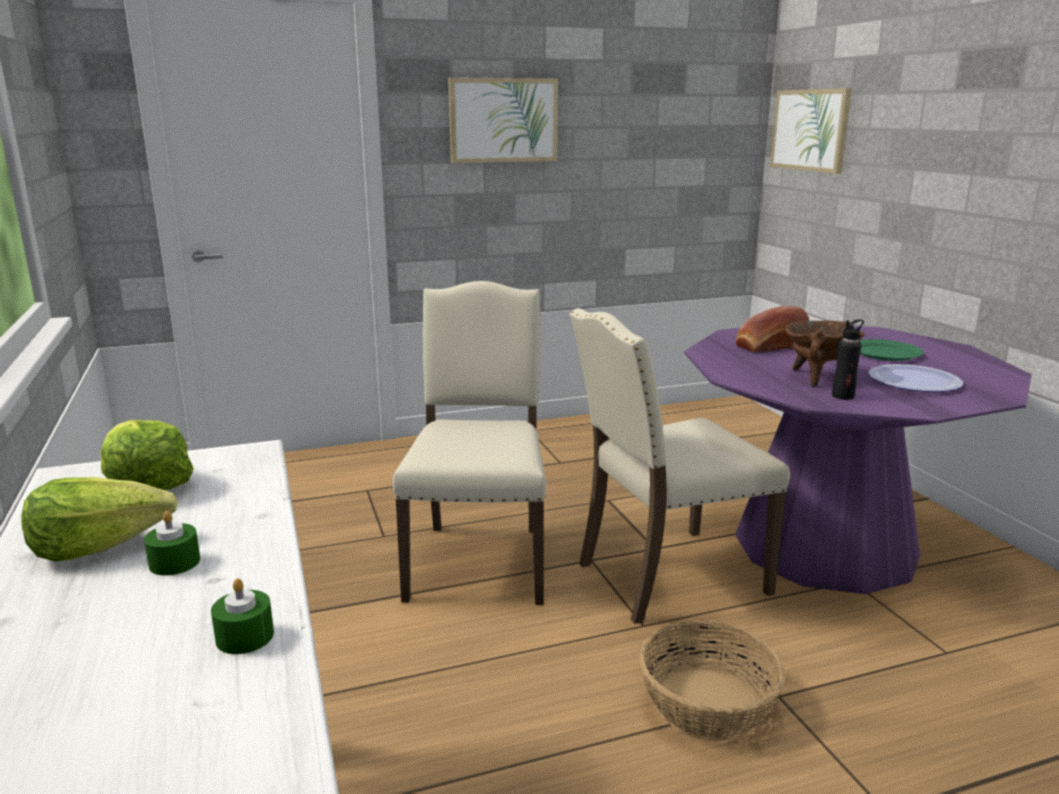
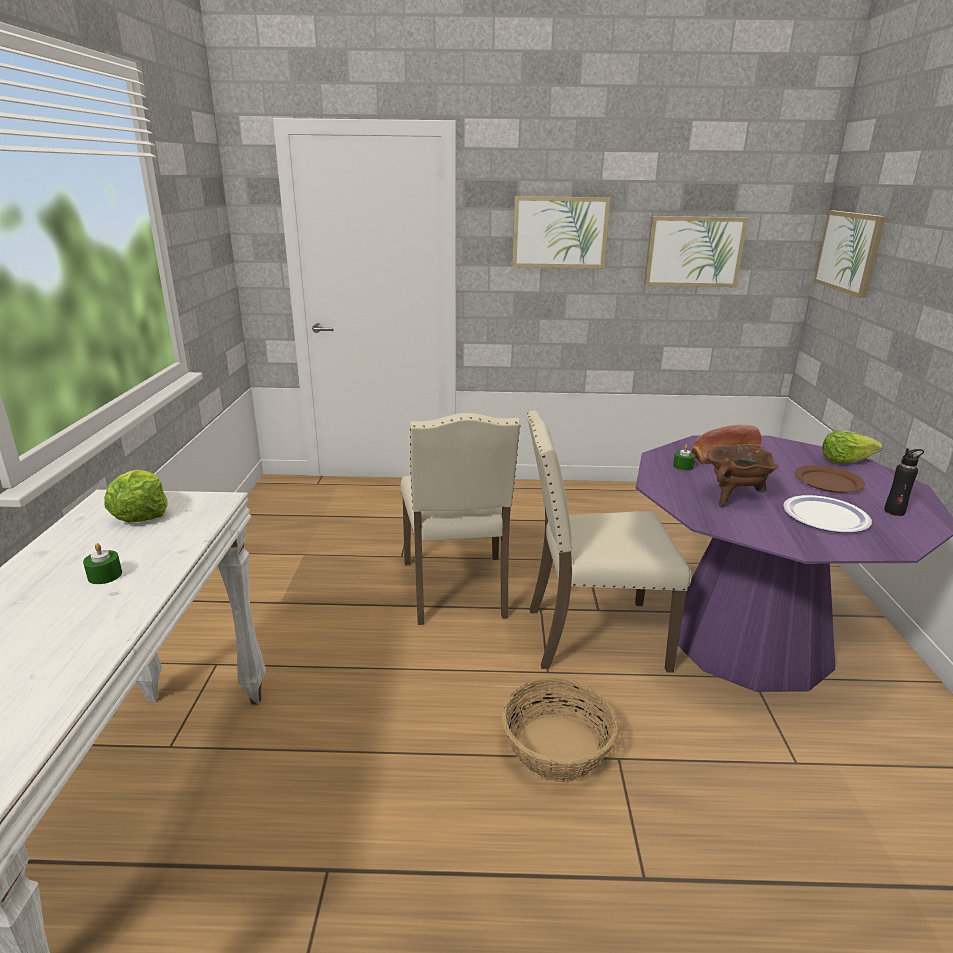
camera: 20 degrees right, 5 degrees up
(100, 546) = (79, 554): lettuce -> lettuce (845, 460)
(245, 636) = (93, 638): green candle -> green candle (683, 466)
(479, 560) = (457, 590): beige chair -> beige chair turned 150 degrees clockwise
(648, 139) = (694, 251): none -> picture
(843, 396) = (738, 520): black bottle -> black bottle (894, 511)
(884, 353) = (827, 482): green plate -> brown plate

